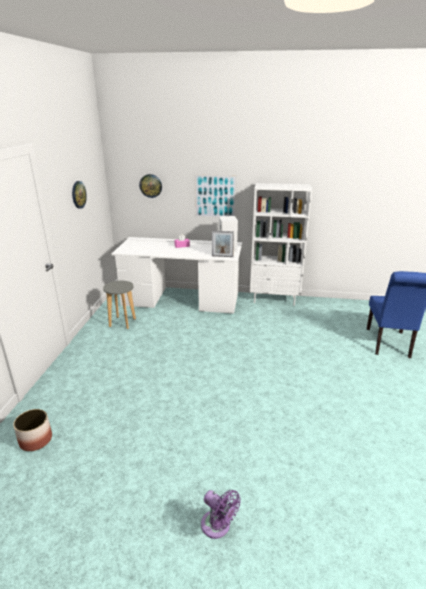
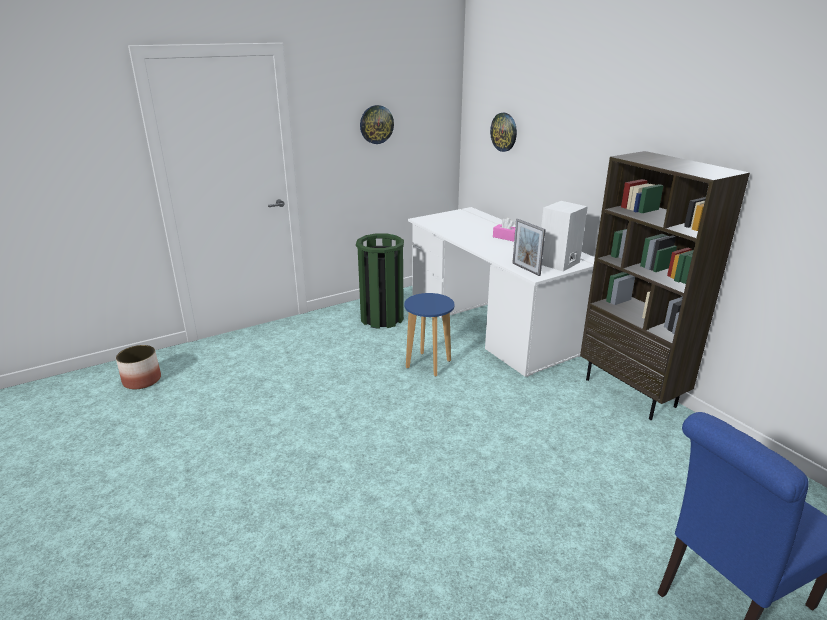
camera: 50 degrees right, 0 degrees up
(122, 323) = (382, 318): grey stool -> green trash can
(186, 331) = (428, 364): none -> blue stool
(215, 196) = (581, 166): picture -> none
(218, 526) = (81, 575): purple fan -> none
(274, 299) = (631, 393): white bookcase -> brown bookcase

